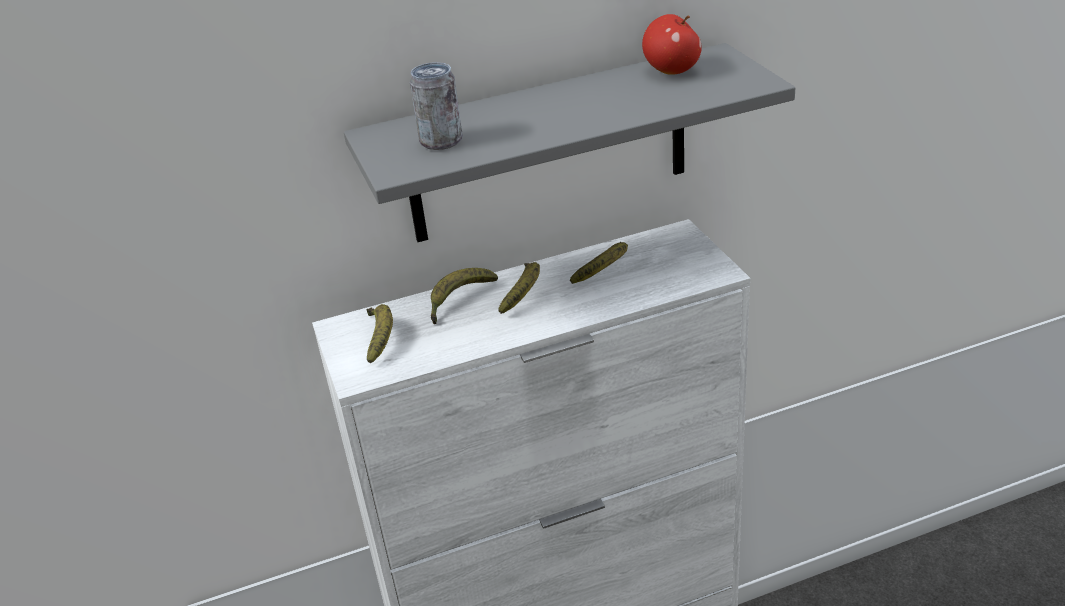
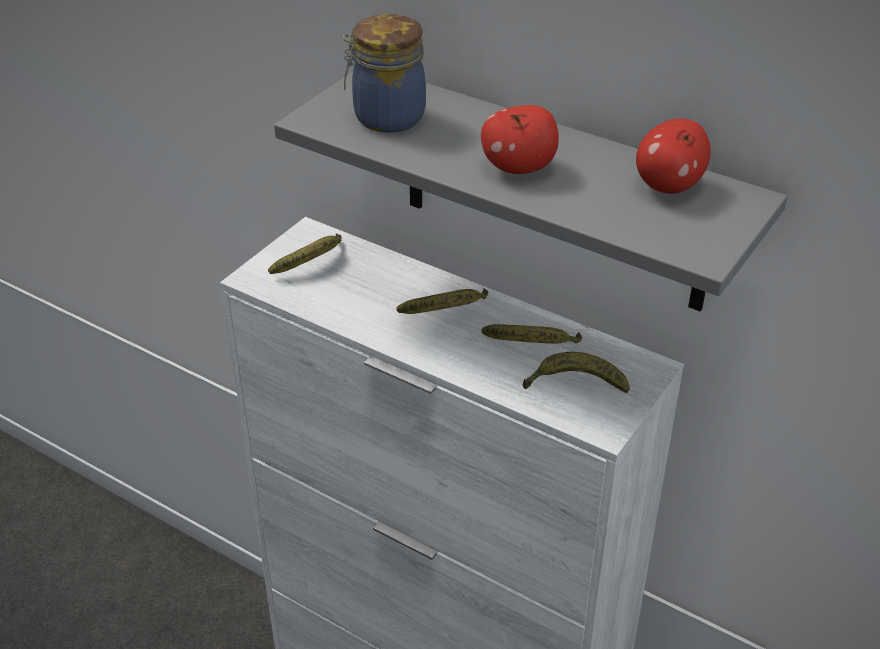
camera: 50 degrees right, 5 degrees up
(441, 141) = (386, 117): can -> jar
(459, 300) = (402, 279): banana -> banana (575, 385)
(583, 111) = (518, 168): none -> apple

